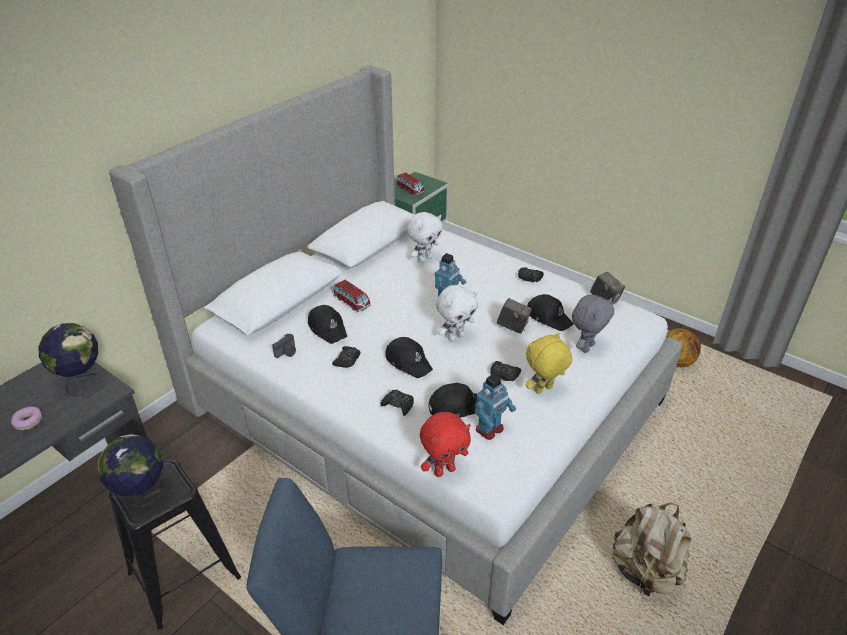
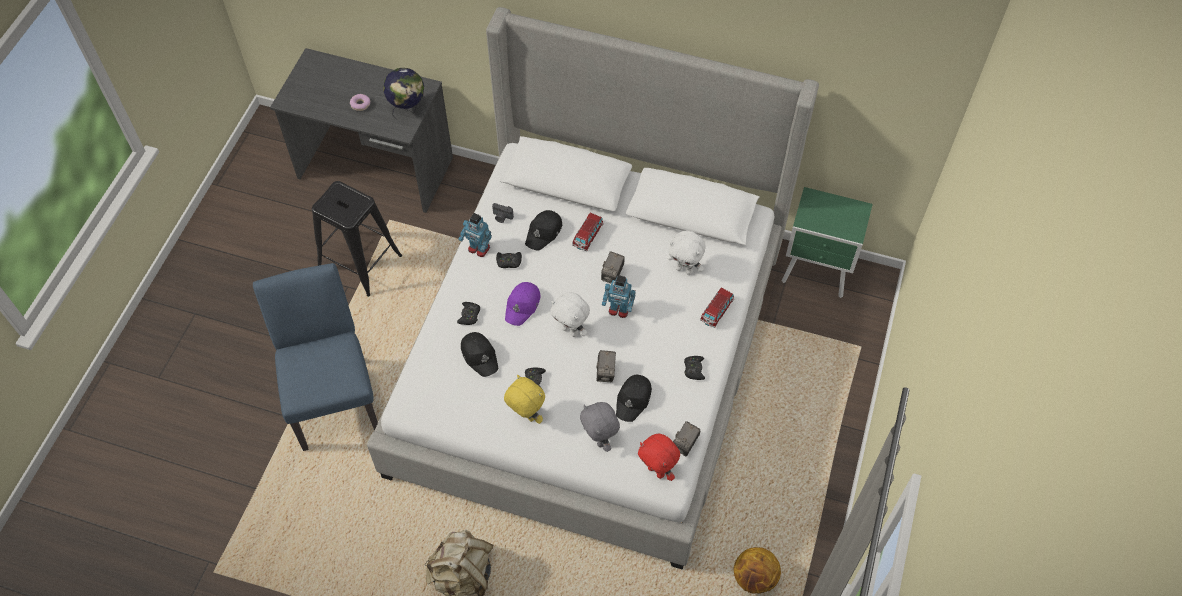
camera: 70 degrees right, 20 degrees up
(142, 495) = (338, 199): globe -> none
(406, 298) = (612, 275): none -> camera
(408, 361) = (523, 305): black cap -> purple cap
(410, 190) = (824, 213): toy car -> toy car (716, 311)
(444, 470) = (413, 367): red plush toy -> red plush toy (657, 471)
(490, 429) = (462, 386): toy robot -> toy robot (478, 249)
(586, 347) = (600, 439): grey plush toy -> grey plush toy turned 45 degrees clockwise

